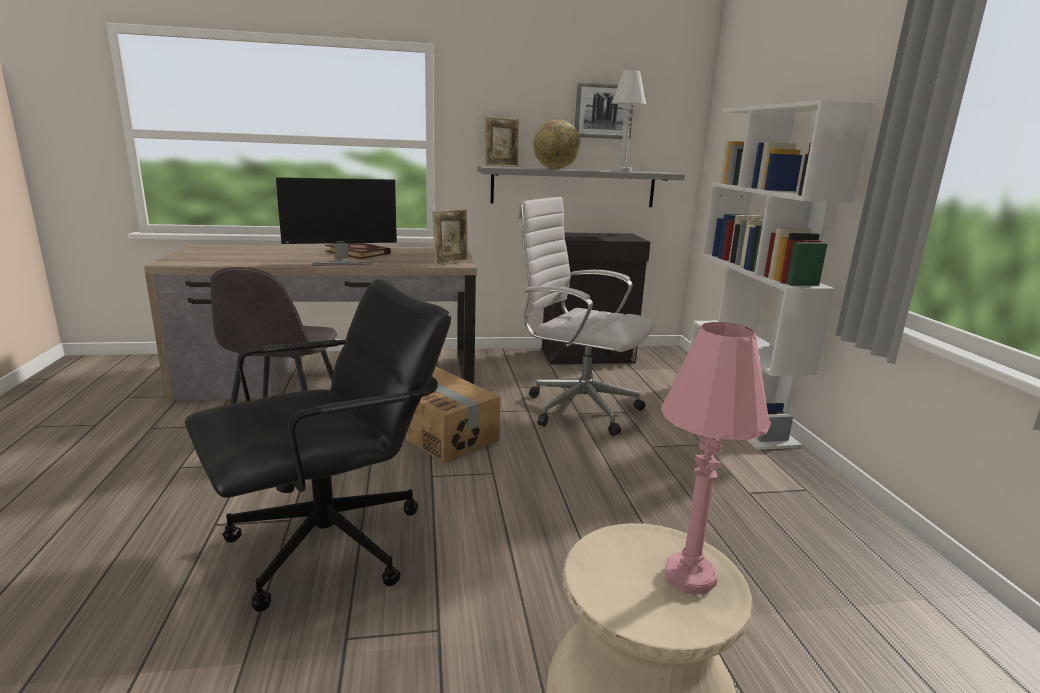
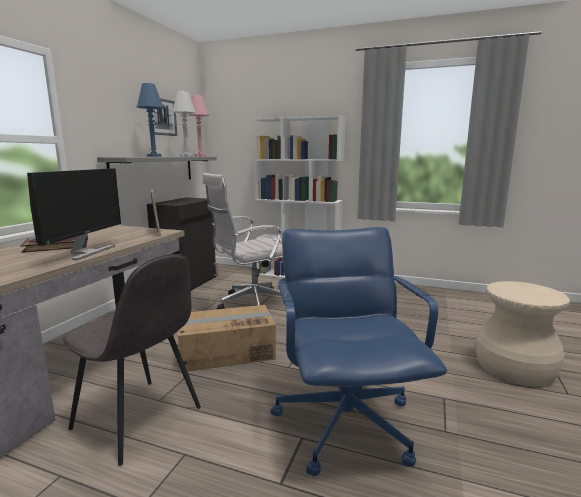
camera: 60 degrees left, 5 degrees down
(330, 544) = (346, 422): black office chair -> blue office chair
(501, 166) = (117, 156): picture frame -> none
(555, 168) = (154, 156): globe -> blue table lamp
(689, 576) = (524, 288): pink table lamp -> pink table lamp (200, 156)

